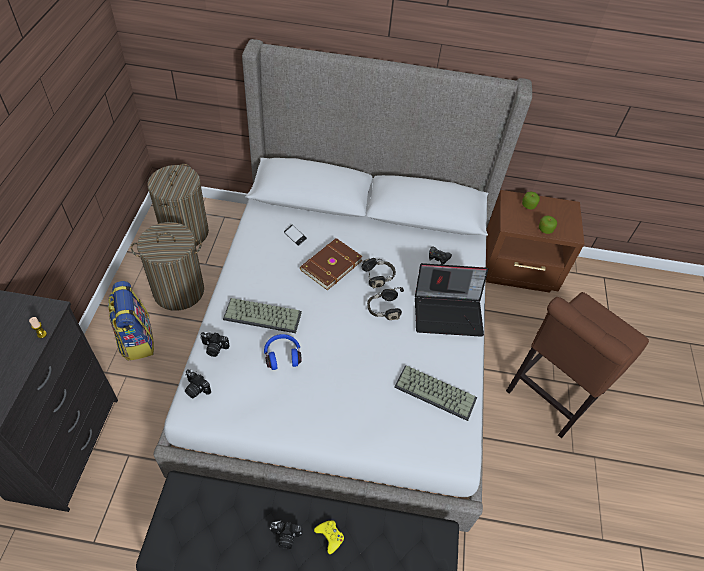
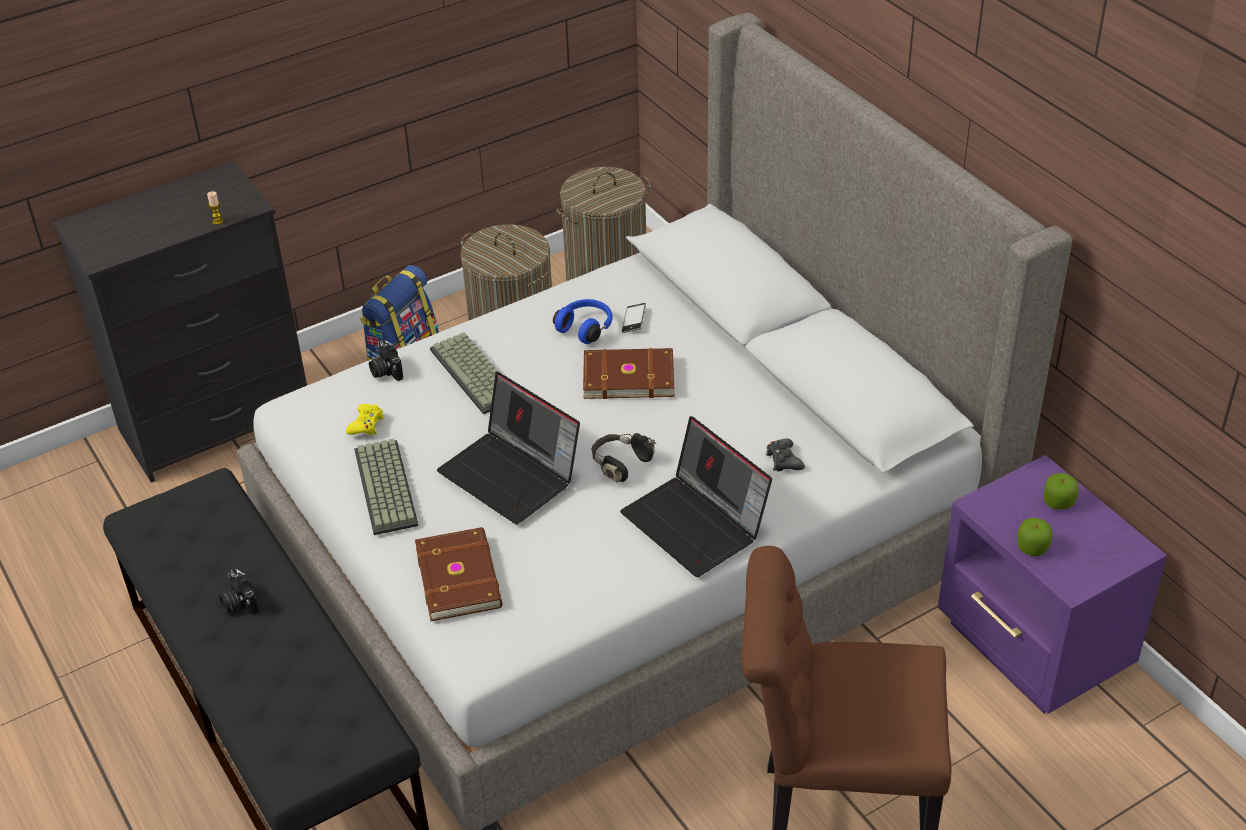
camera: 55 degrees right, 10 degrees down
(196, 389) = (317, 393): camera -> none
(282, 355) = (438, 423): blue headphones -> blue headphones (586, 328)
(330, 536) = (275, 638): yellow game controller -> yellow game controller (366, 424)
(350, 353) = (512, 475): none -> laptop
(378, 276) = (668, 427): black headphones -> none
(398, 423) = (460, 577): none -> brown book
(436, 392) = (549, 585): keyboard -> keyboard (388, 488)
(518, 271) = (1033, 648): brown nightstand -> purple nightstand

